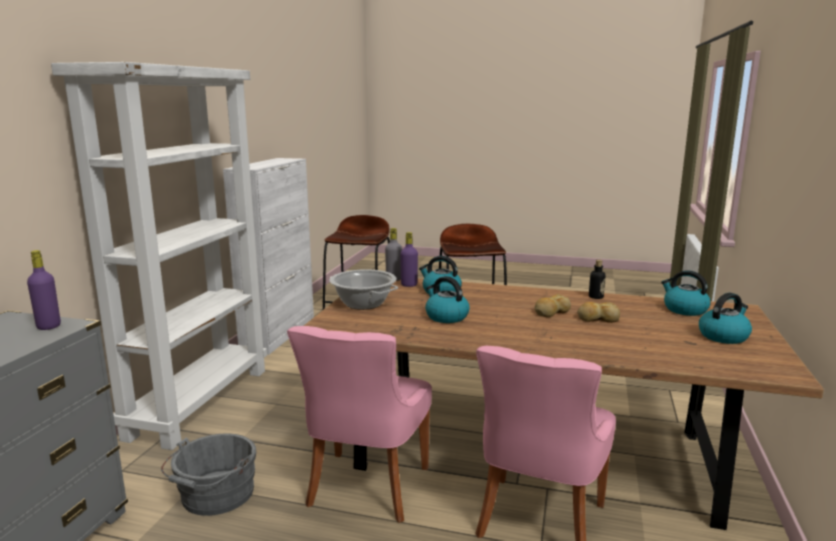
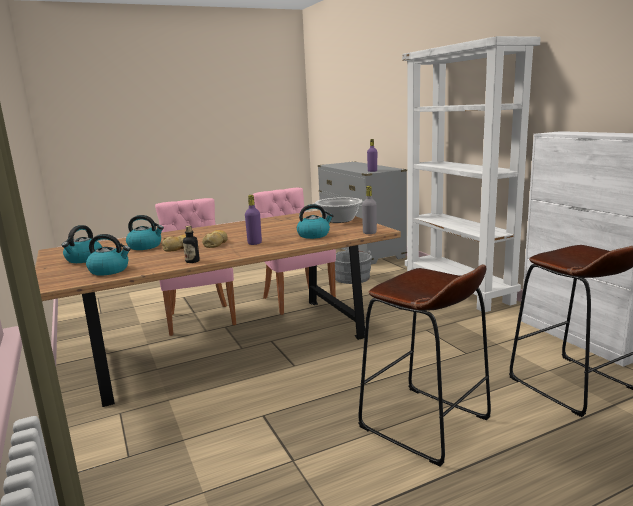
camera: 140 degrees right, 0 degrees up
(409, 285) = (347, 233): purple bottle -> purple bottle (254, 243)
(446, 317) = (277, 227): kettle -> kettle (145, 246)

